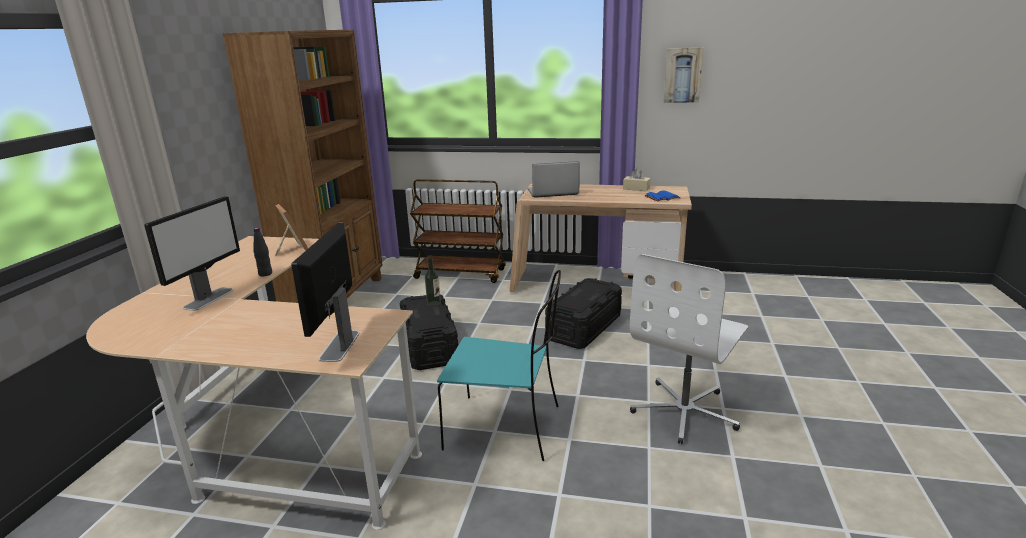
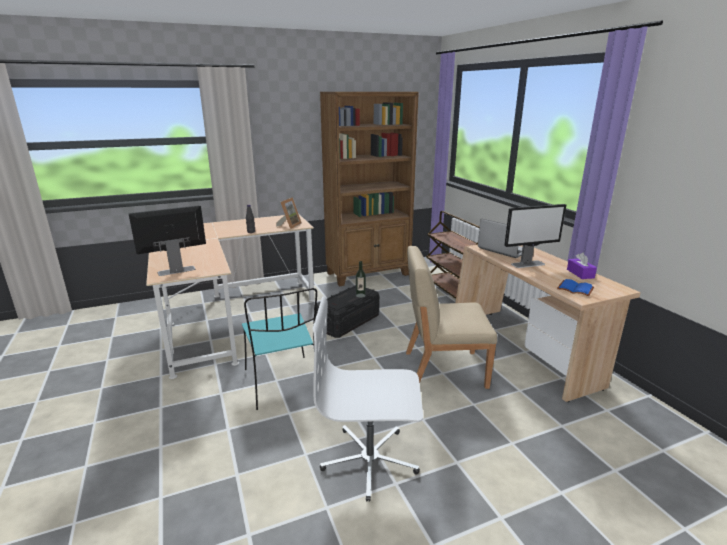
camera: 55 degrees right, 0 degrees up
(209, 298) = (213, 233): monitor -> monitor (528, 264)
(584, 327) = (443, 369): black storage box -> beige chair
(636, 188) = (580, 273): beige tissue box -> purple tissue box
(682, 75) = (679, 162): picture -> none

